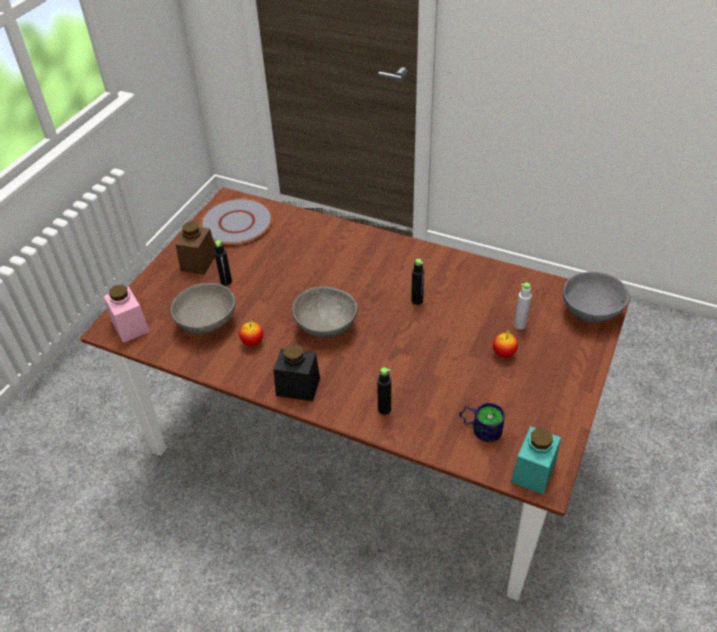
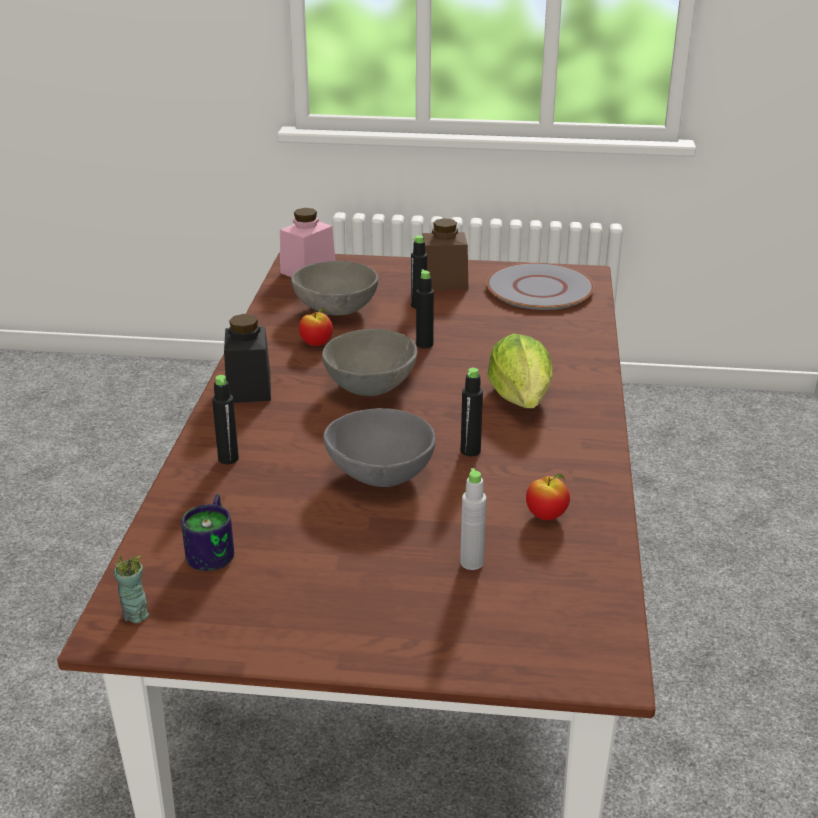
camera: 70 degrees right, 15 degrees down
(282, 291) = (424, 344): none -> black bottle
(369, 266) = (522, 398): none -> lettuce
(504, 353) = (391, 553): apple -> apple (546, 516)
(533, 471) = (135, 615): turquoise jar -> cup
(591, 311) = (562, 650): grey bowl -> grey bowl (381, 475)

